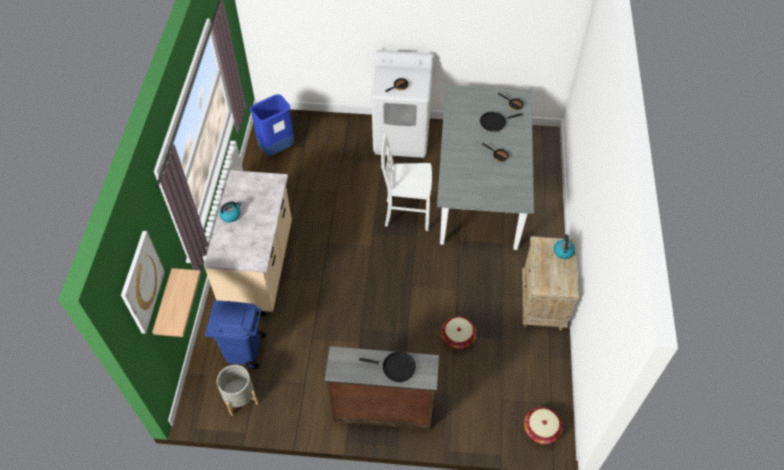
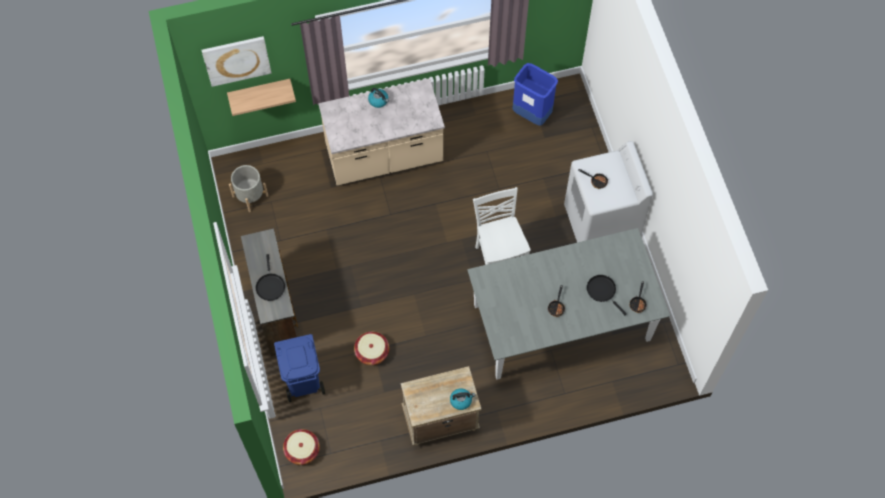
camera: 70 degrees right, 10 degrees up
(243, 350) = (295, 179): blue trash can -> blue trash can (304, 381)

